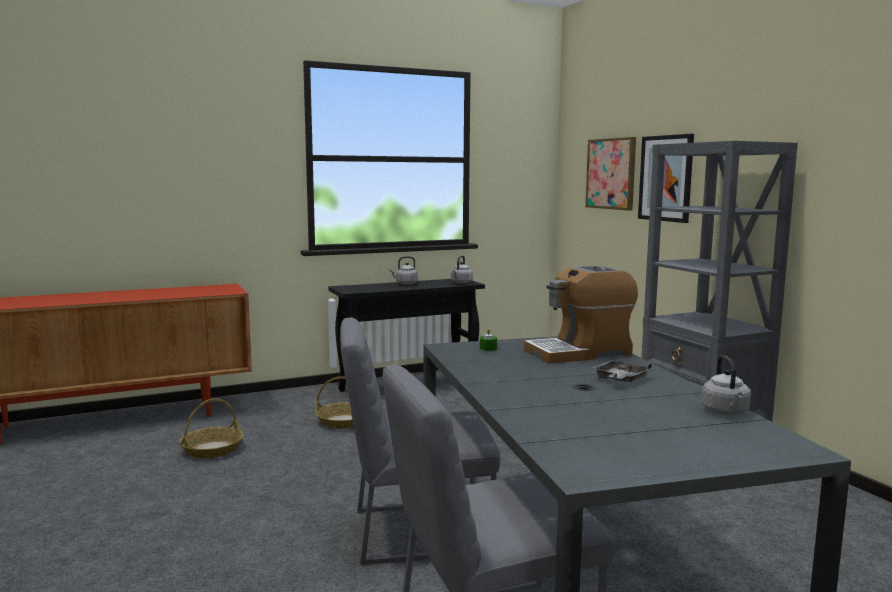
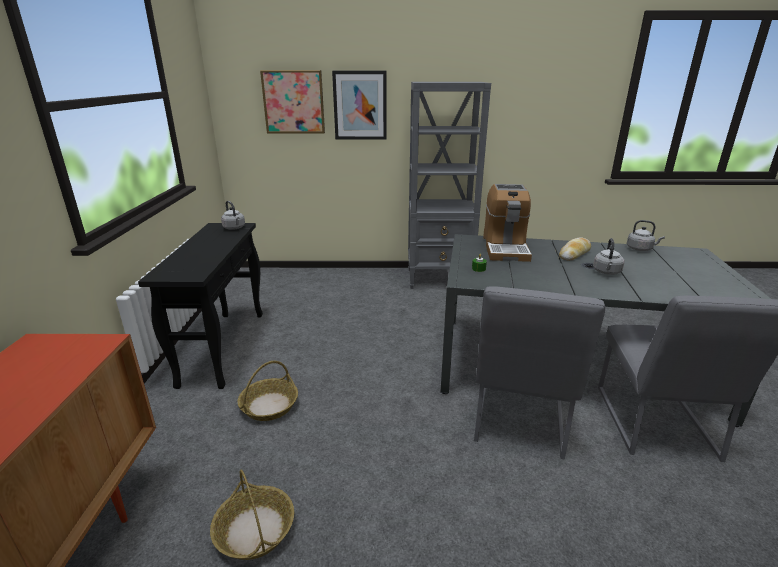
camera: 65 degrees left, 15 degrees up
(405, 283) = (196, 246): grey kettle -> grey kettle (606, 272)
(620, 379) = (574, 254): grey tray -> bread

